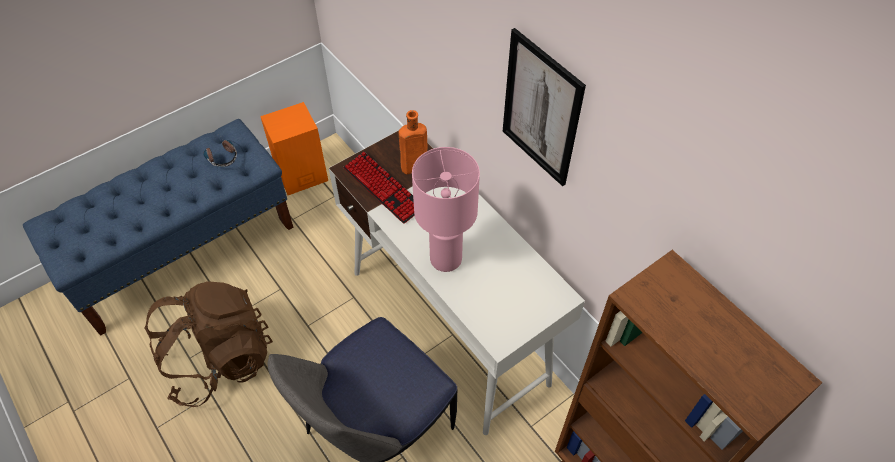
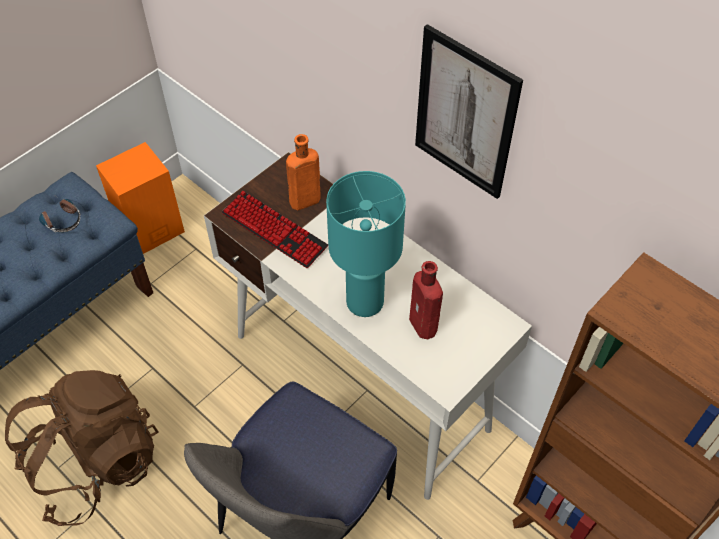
camera: 10 degrees left, 0 degrees up
(446, 258) = (365, 301): pink table lamp -> turquoise table lamp
(491, 287) = (424, 326): none -> red bottle

